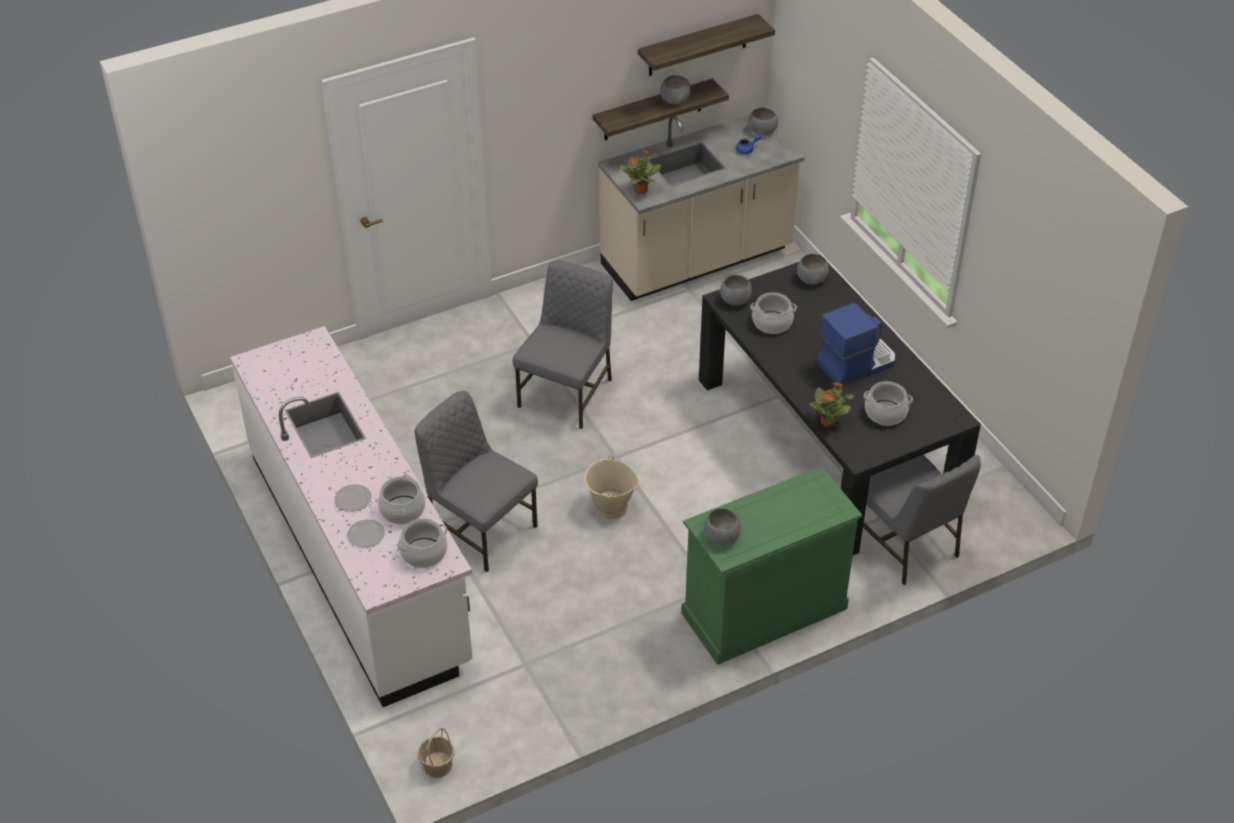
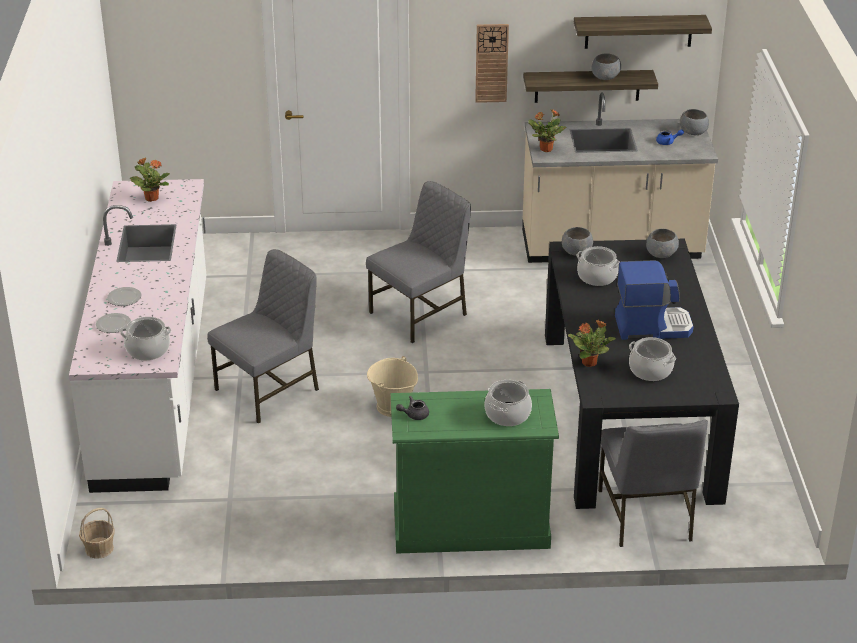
camera: 25 degrees right, 10 degrees down
(288, 367) = (151, 198): none -> potted plant
(403, 510) = (156, 316): cooking pot -> cooking pot (508, 414)
(480, 528) = (269, 390): grey chair -> grey chair turned 75 degrees clockwise
(562, 114) = (491, 63): none -> wall clock
(722, 537) = (414, 415): grey bowl -> grey teapot

